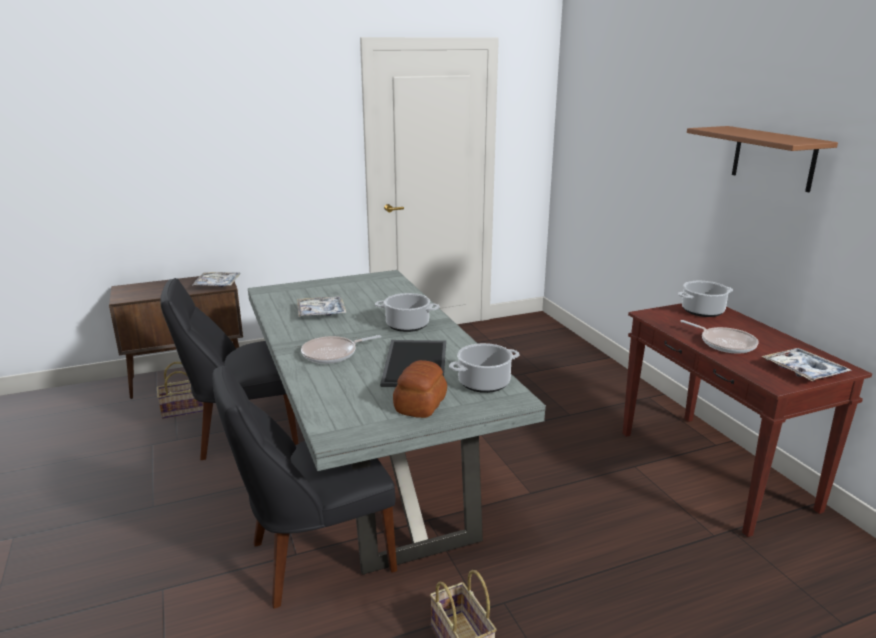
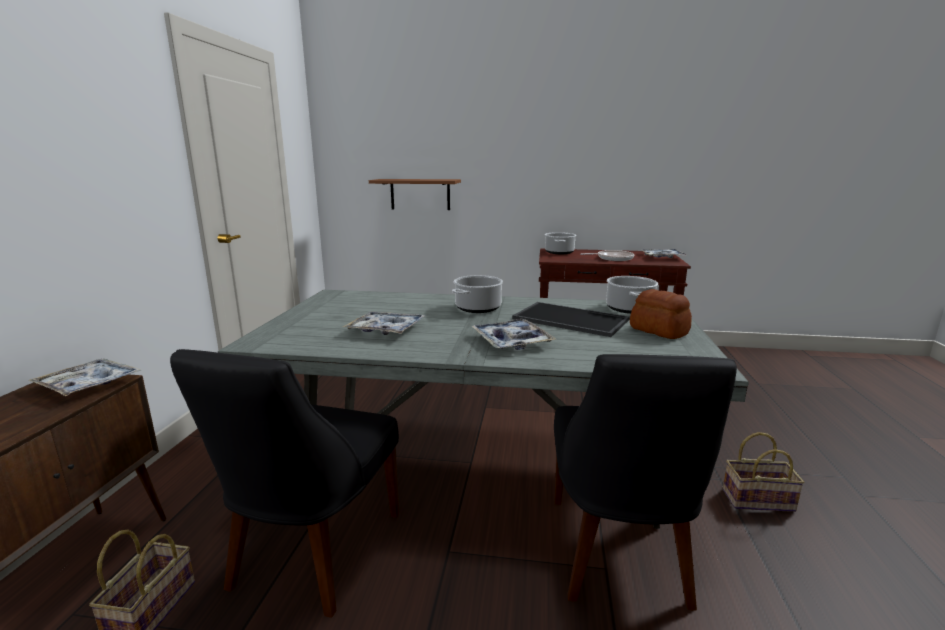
camera: 60 degrees left, 5 degrees down
(333, 354) = (511, 341): frying pan -> tray
(773, 158) = (576, 140): brown shelf -> brown shelf (420, 194)

